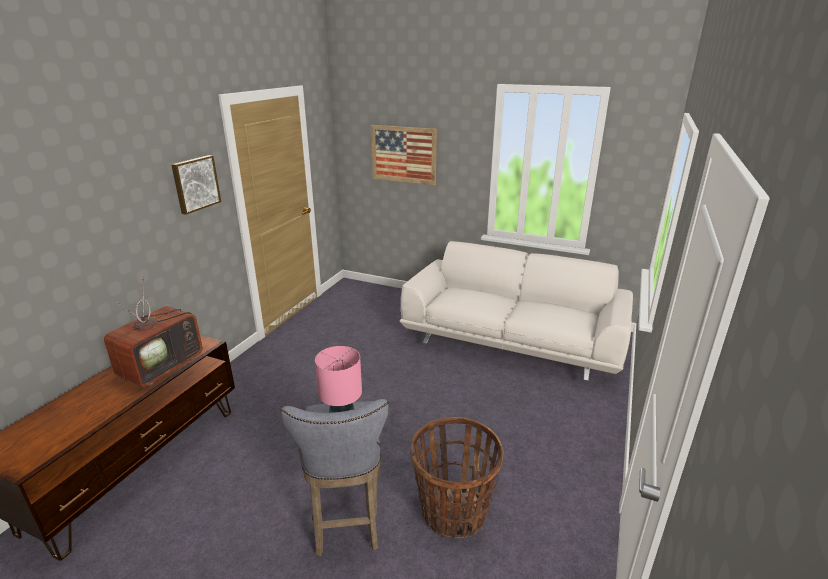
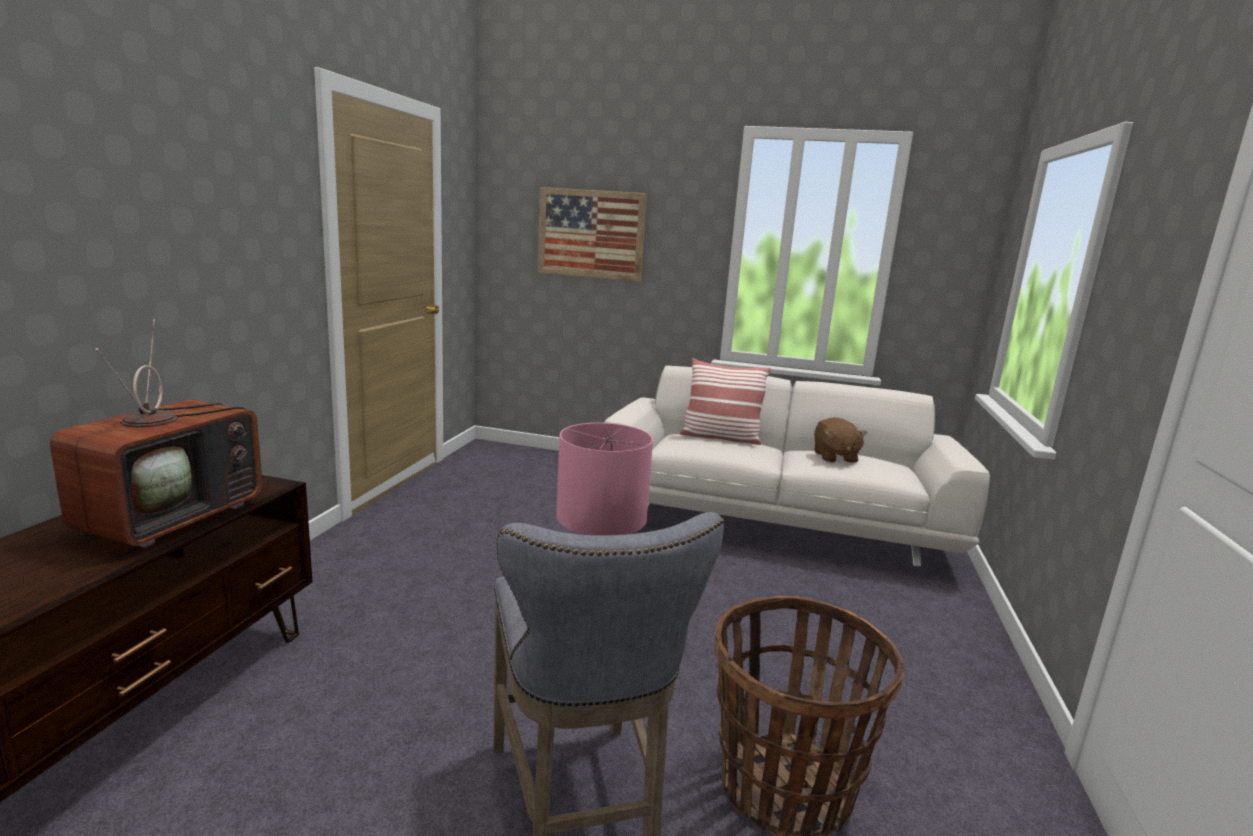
camera: 10 degrees left, 10 degrees down
(195, 183) = (261, 203): picture -> none
(475, 293) = (720, 437): none -> pillow
(542, 310) = (834, 457): none -> brown plush toy

